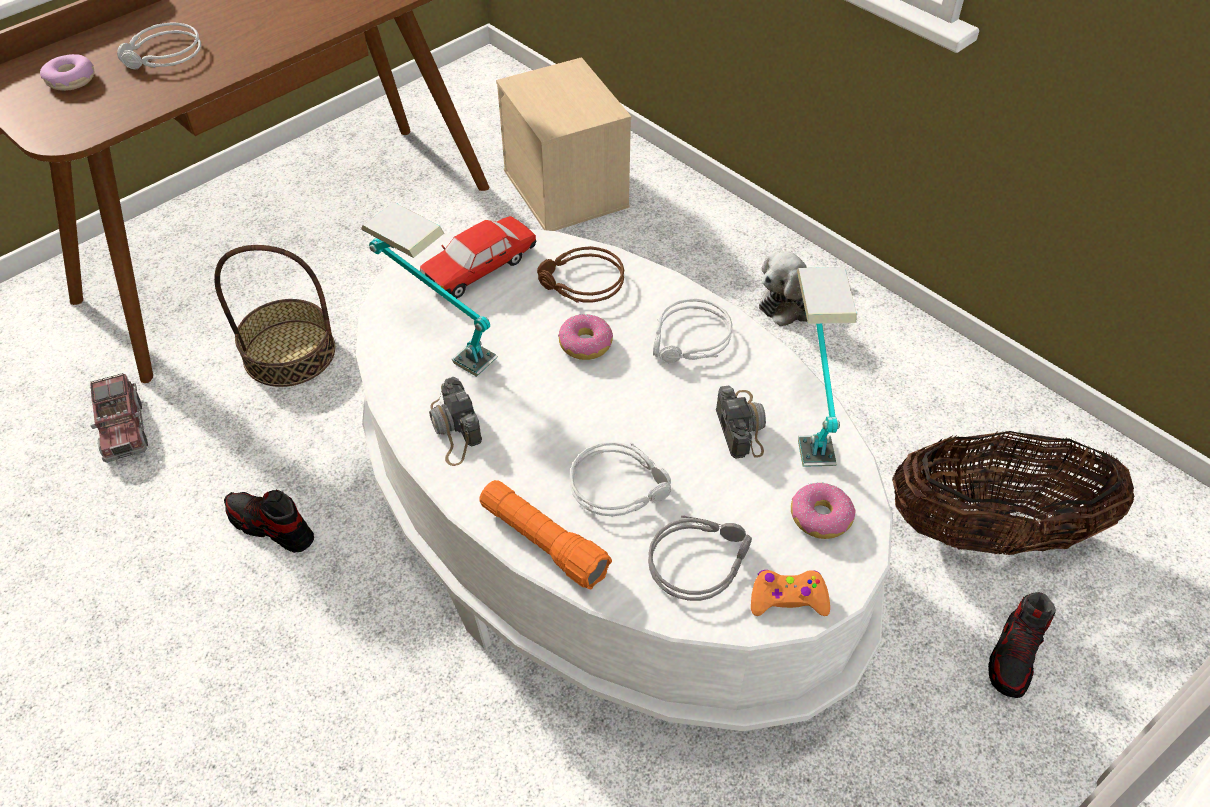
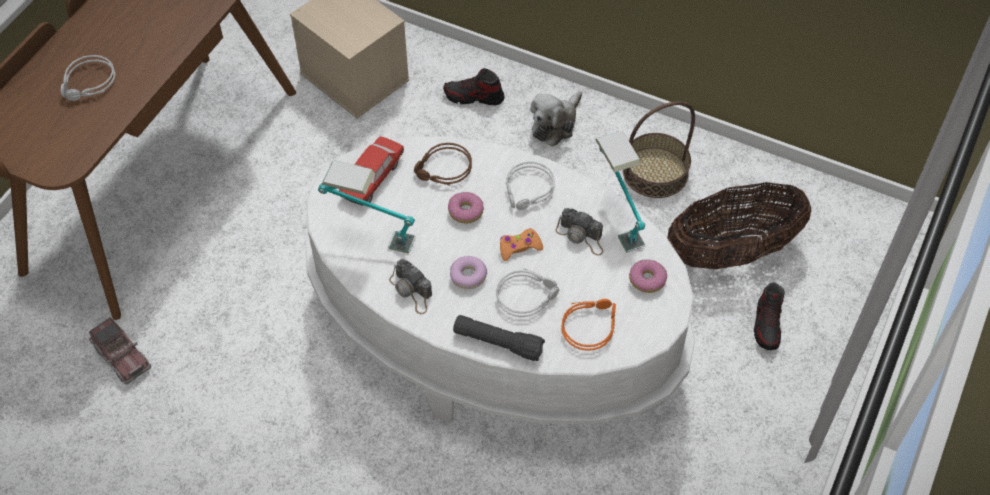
camera: 20 degrees left, 5 degrees up
(71, 80) = (35, 121): donut -> donut (468, 276)
(271, 527) = (269, 391): shoe -> shoe (474, 97)
(289, 353) = (213, 266): basket -> basket (655, 172)
(543, 542) = (498, 343): orange flashlight -> black flashlight
(699, 559) = (589, 325): grey headphones -> orange headphones
(741, 424) = (581, 236): camera -> camera turned 150 degrees clockwise
(787, 599) = (646, 332): orange game controller -> orange game controller (519, 247)

